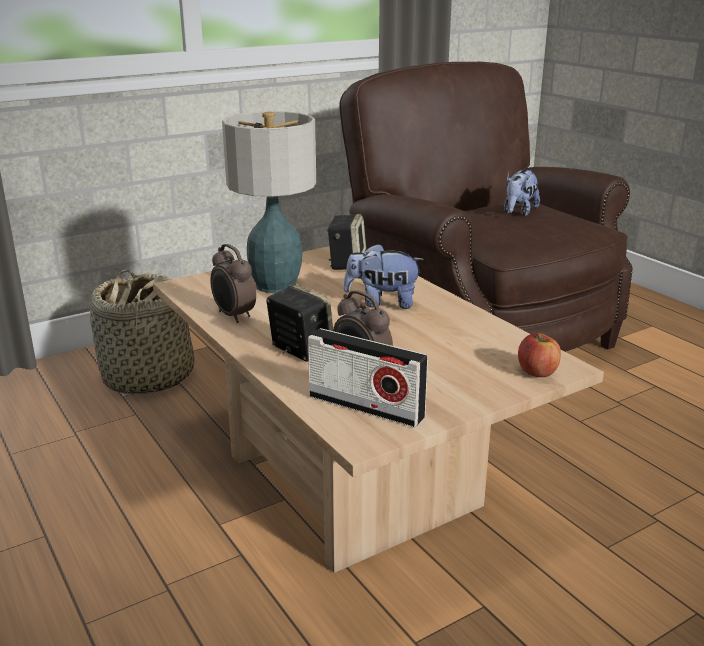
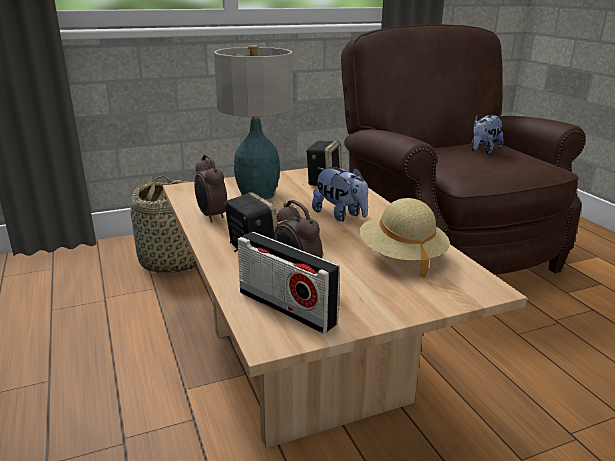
camera: 10 degrees right, 0 degrees up
(382, 302) = (340, 215): plush toy -> plush toy turned 150 degrees counterclockwise
(466, 342) = (401, 256): none -> beige hat
(537, 372) = (460, 291): apple -> none

